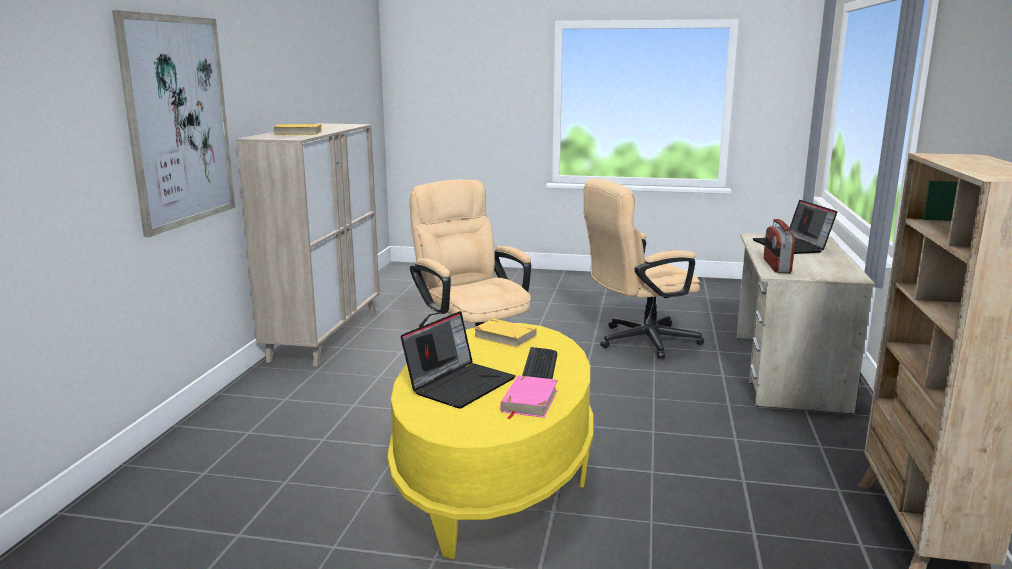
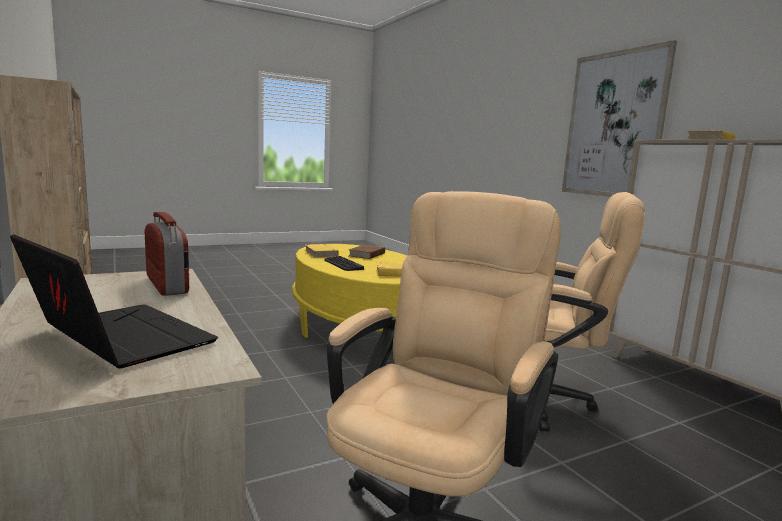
camera: 140 degrees right, 5 degrees down
(460, 384) = (367, 254): laptop -> brown book
(529, 401) = (321, 254): pink book -> yellow book

